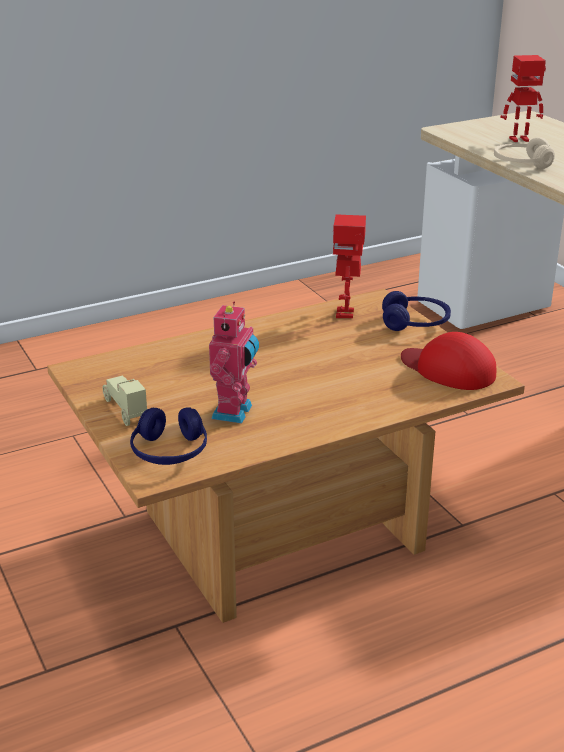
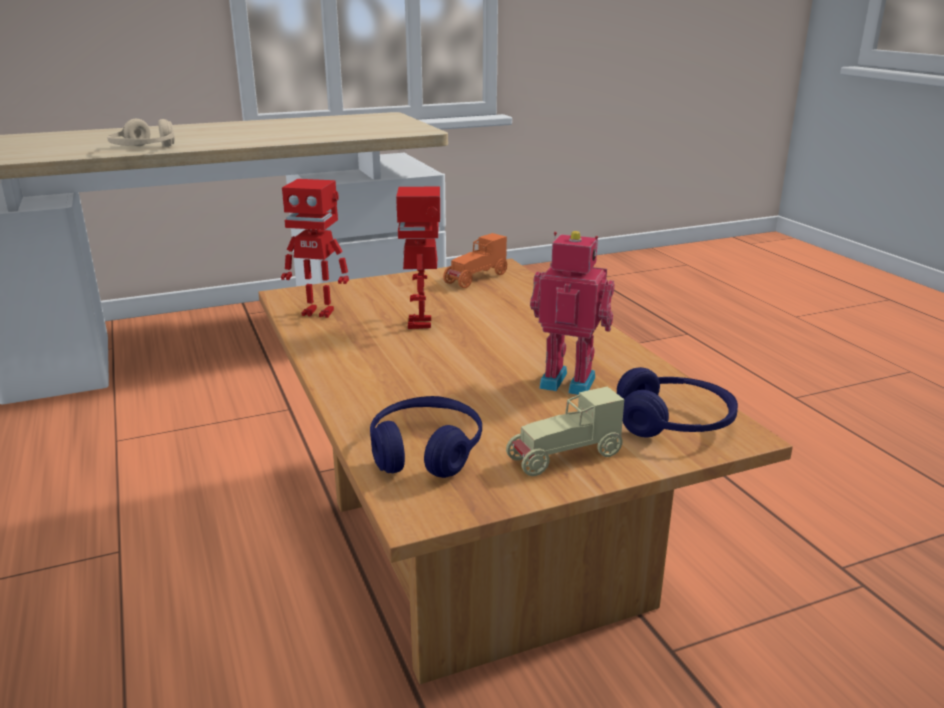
camera: 85 degrees left, 5 degrees down
(415, 323) = (364, 283): blue headphones -> blue headphones (426, 451)
(448, 369) = (476, 279): red cap -> orange toy car
(519, 140) = (62, 145): toy robot -> toy robot (421, 323)

